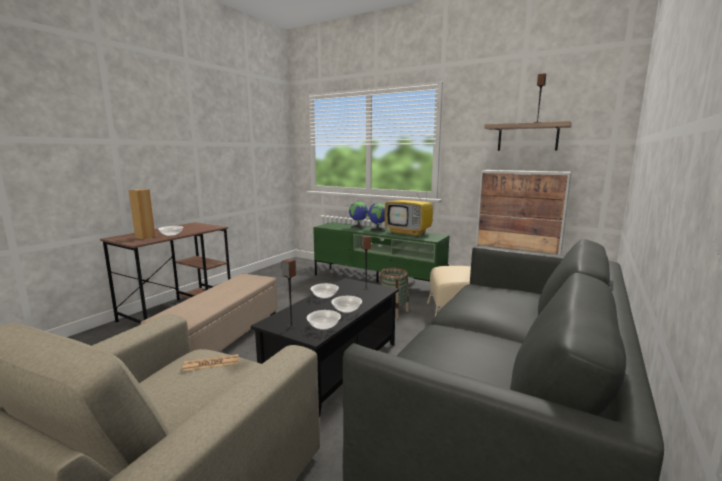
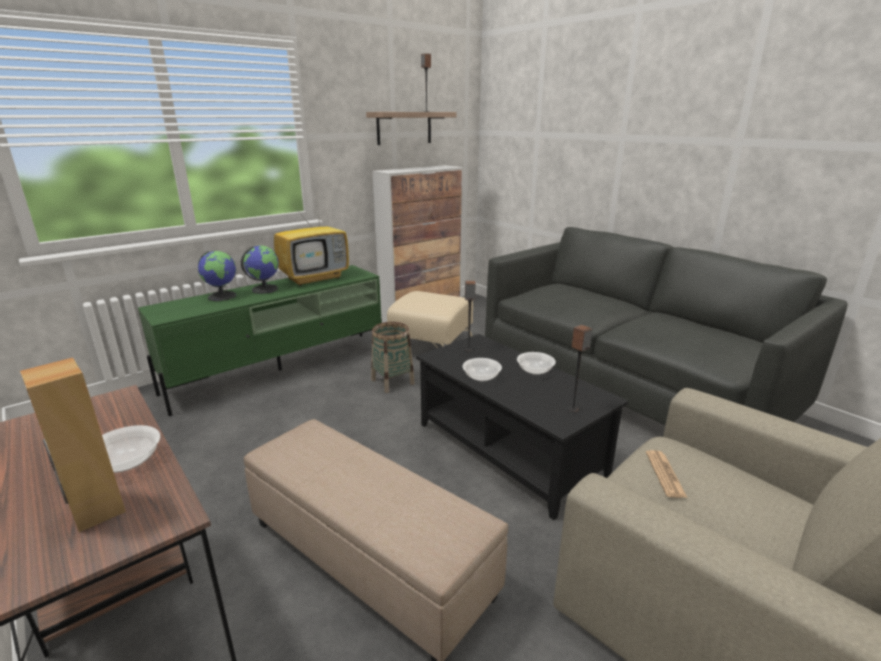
camera: 70 degrees left, 10 degrees up
(324, 326) = (578, 389): bowl -> none

